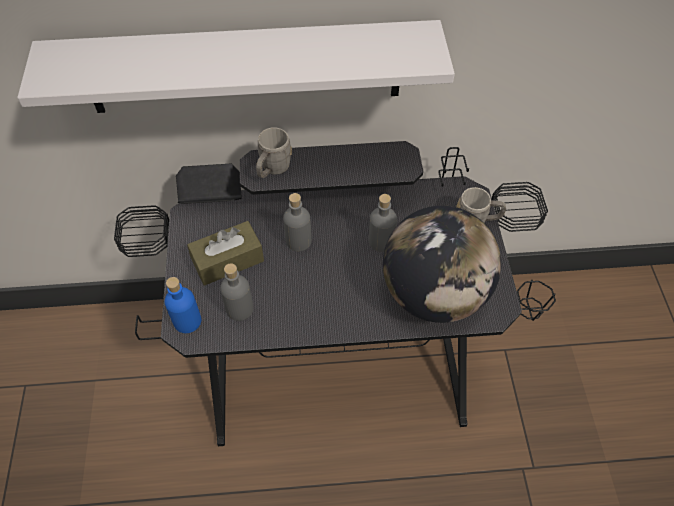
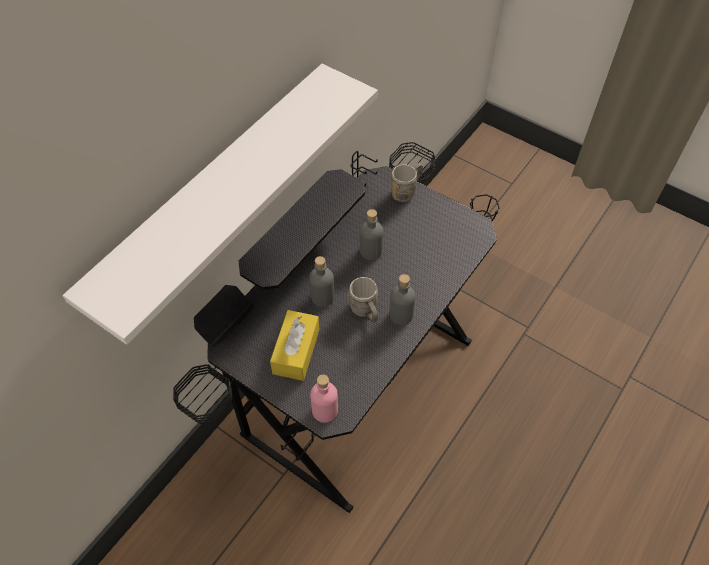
camera: 50 degrees left, 0 degrees up
(187, 321) = (325, 411): blue bottle -> pink bottle
(228, 260) = (296, 351): brown tissue box -> yellow tissue box
(239, 309) = (345, 370): grey bottle -> grey bottle (401, 315)
(272, 169) = (272, 259): grey mug -> grey mug (365, 312)
(434, 294) = (438, 253): globe -> none

